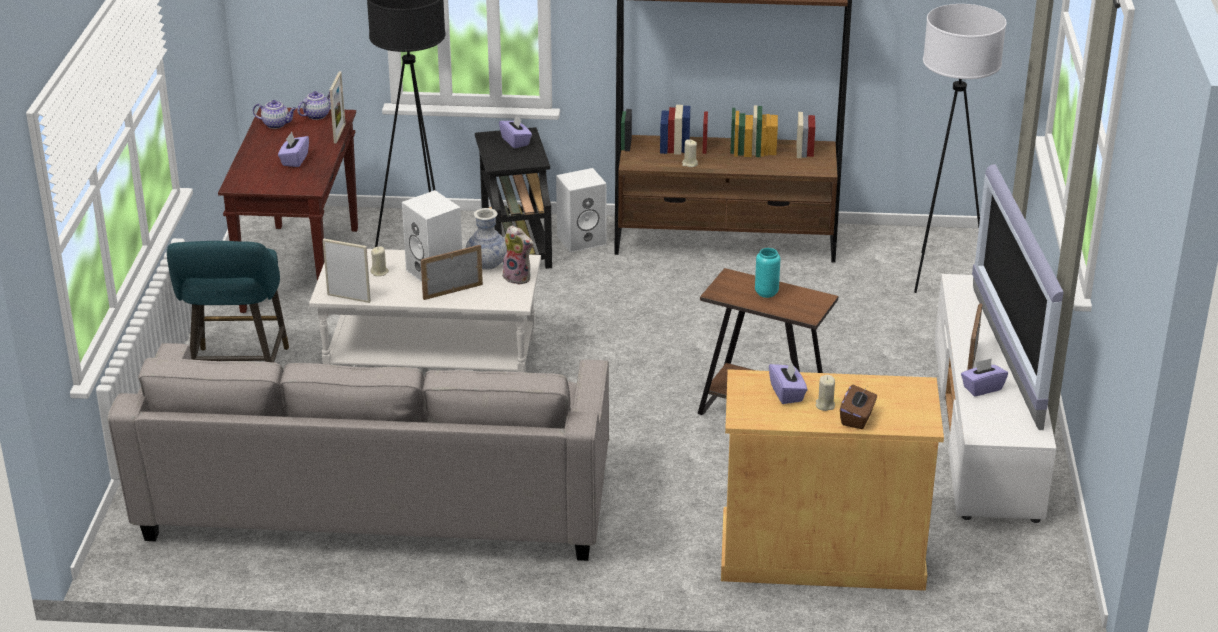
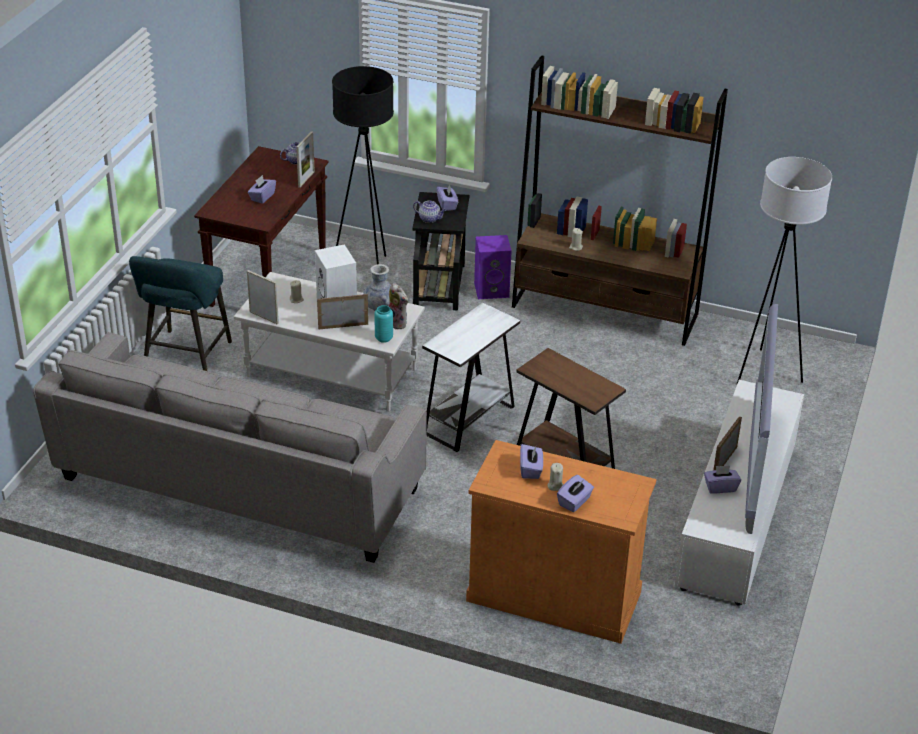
camera: 15 degrees right, 5 degrees up
(276, 124) = (263, 163): teapot -> teapot (430, 219)
(582, 239) = (492, 290): white speaker -> purple speaker
(625, 384) = (469, 420): none -> white side table
(766, 293) = (570, 376): turquoise vase -> turquoise vase (384, 338)
(821, 554) = (554, 596): beige cabinet -> orange cabinet
(857, 418) = (574, 502): brown tissue box -> purple tissue box

